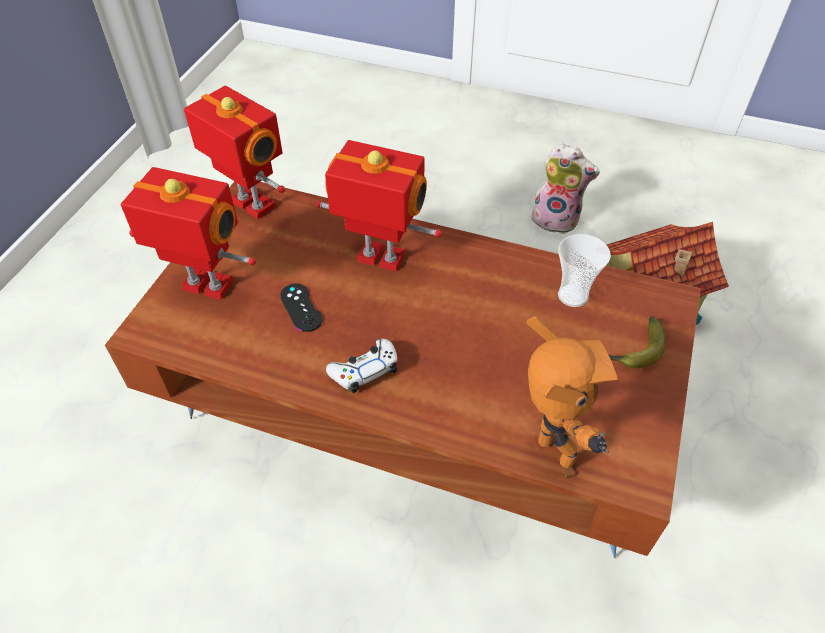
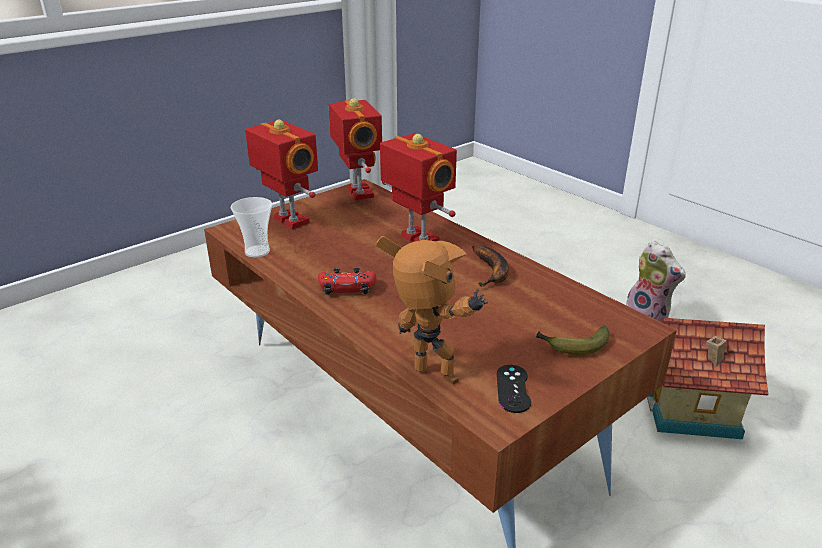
camera: 30 degrees right, 20 degrees down
(301, 307) = (338, 247): black game controller -> black game controller (513, 388)
(364, 370) = (347, 288): white game controller -> red game controller
(492, 278) = (492, 271): none -> banana
(549, 461) = (432, 379): toy robot -> toy robot turned 60 degrees counterclockwise
(573, 296) = (550, 299): cup -> cup (257, 251)

